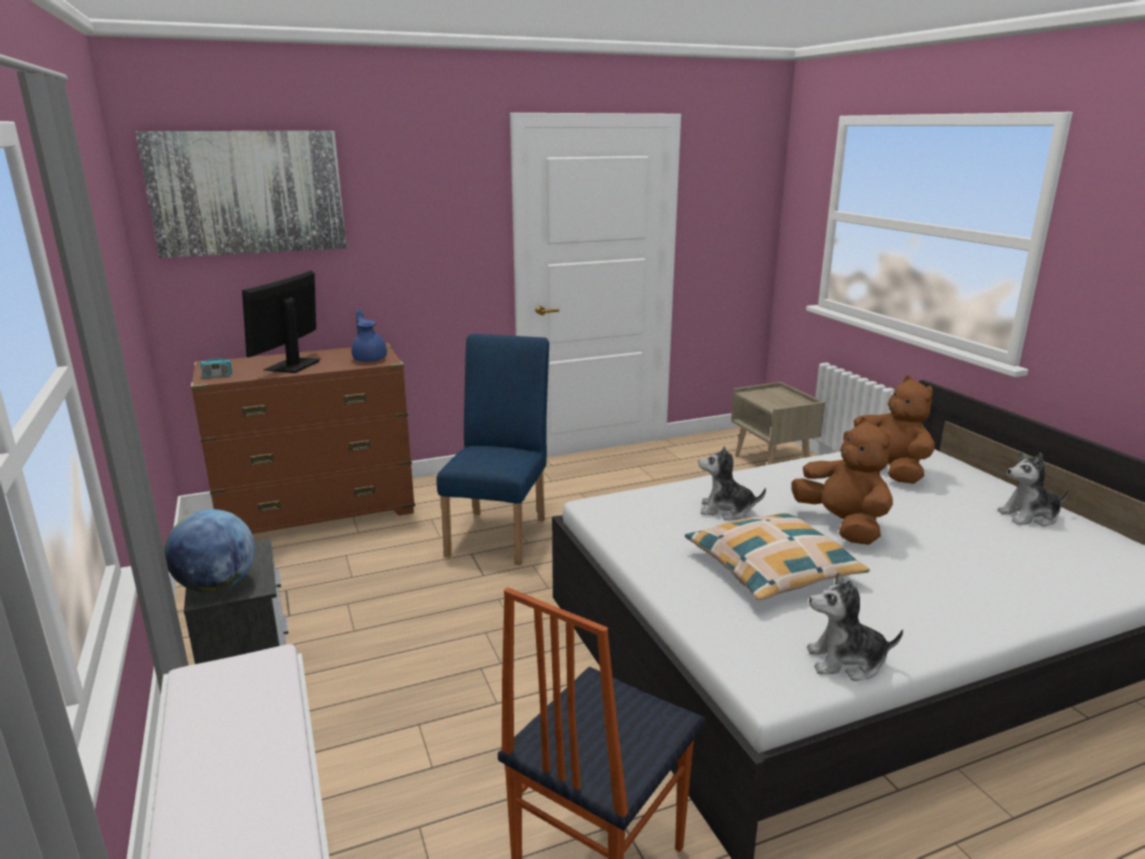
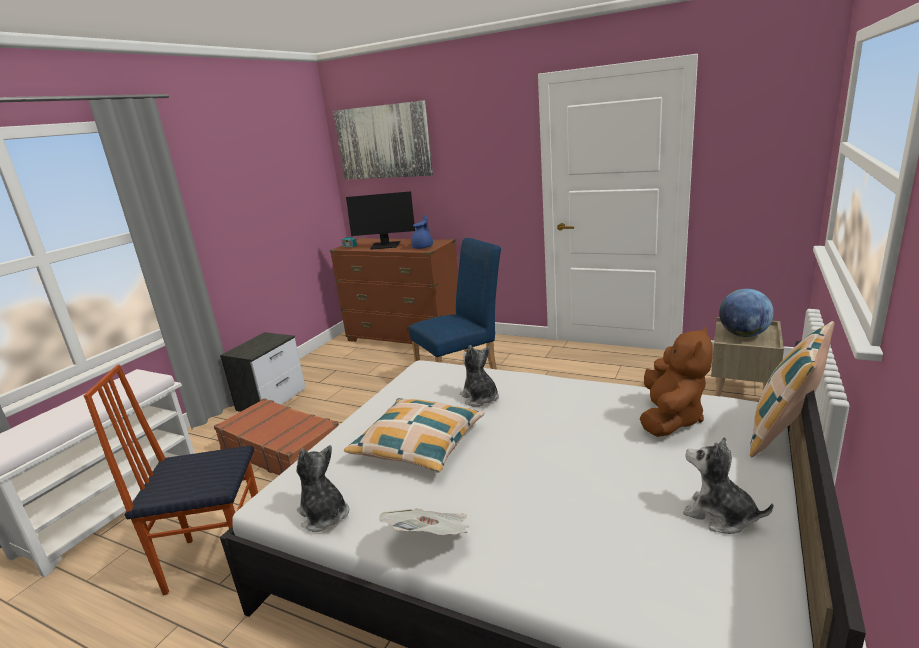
camera: 50 degrees right, 0 degrees up
(217, 585) = (244, 349): globe -> globe (743, 335)
(293, 366) = (385, 246): monitor -> monitor turned 150 degrees counterclockwise
(414, 714) = (282, 449): none -> brown suitcase
(842, 525) = (525, 441): brown plush toy -> none
(951, 623) = (431, 539): none -> newspaper
(956, 457) = (784, 435): none -> pillow

